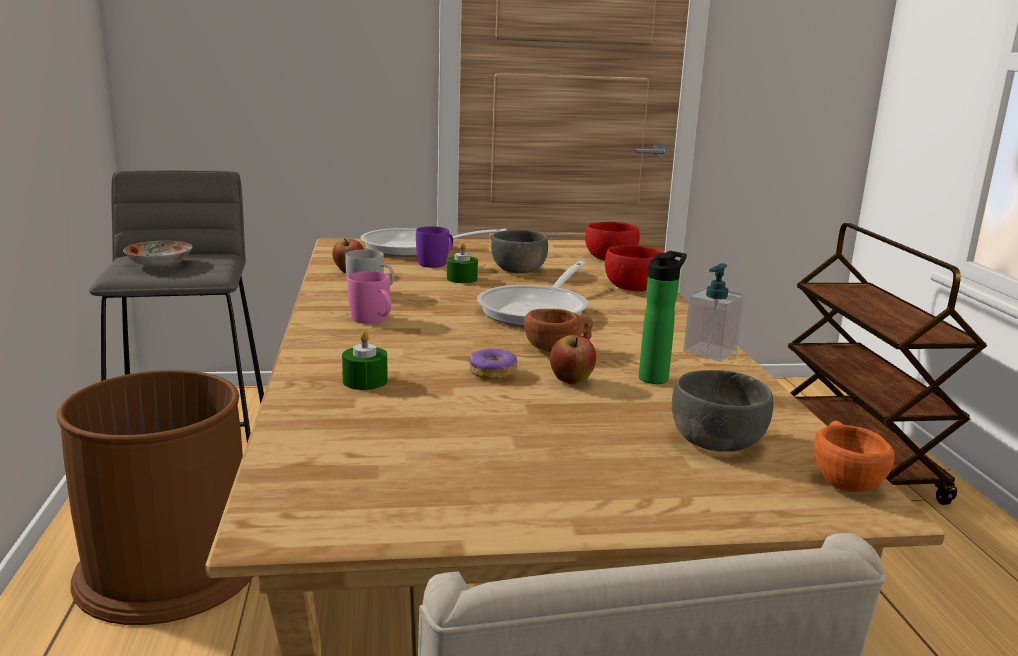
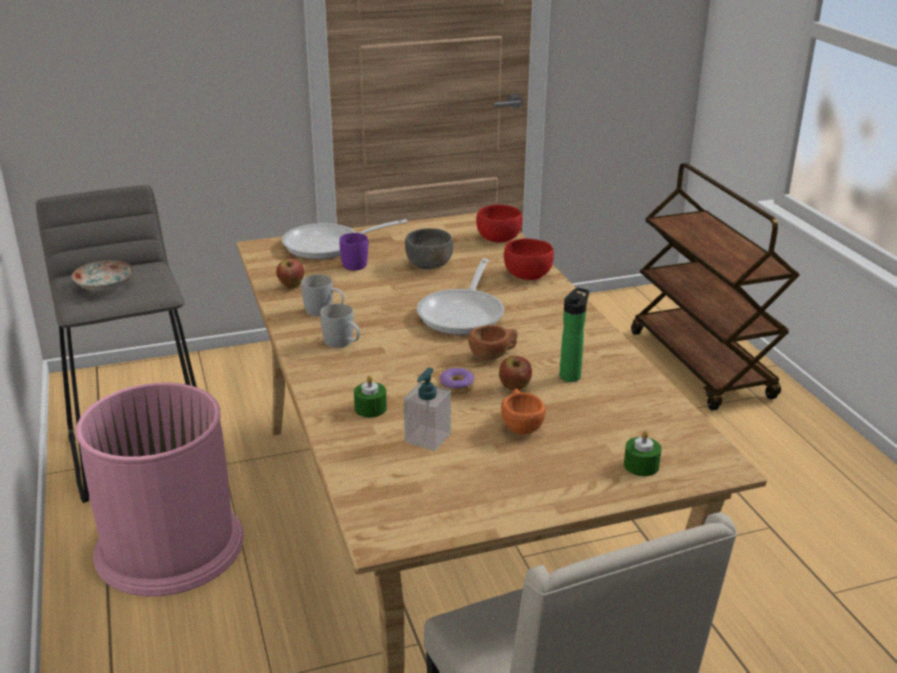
camera: 10 degrees left, 10 degrees up
(169, 568) = (170, 545): brown trash can -> pink trash can
(373, 320) = (343, 343): pink mug -> white mug
(462, 279) = (388, 282): green candle -> green candle (641, 465)
(709, 351) = (602, 342): soap dispenser -> soap dispenser (427, 438)
(717, 441) = (625, 429): grey bowl -> none
(842, 480) = (706, 449): orange cup -> orange cup (520, 425)

